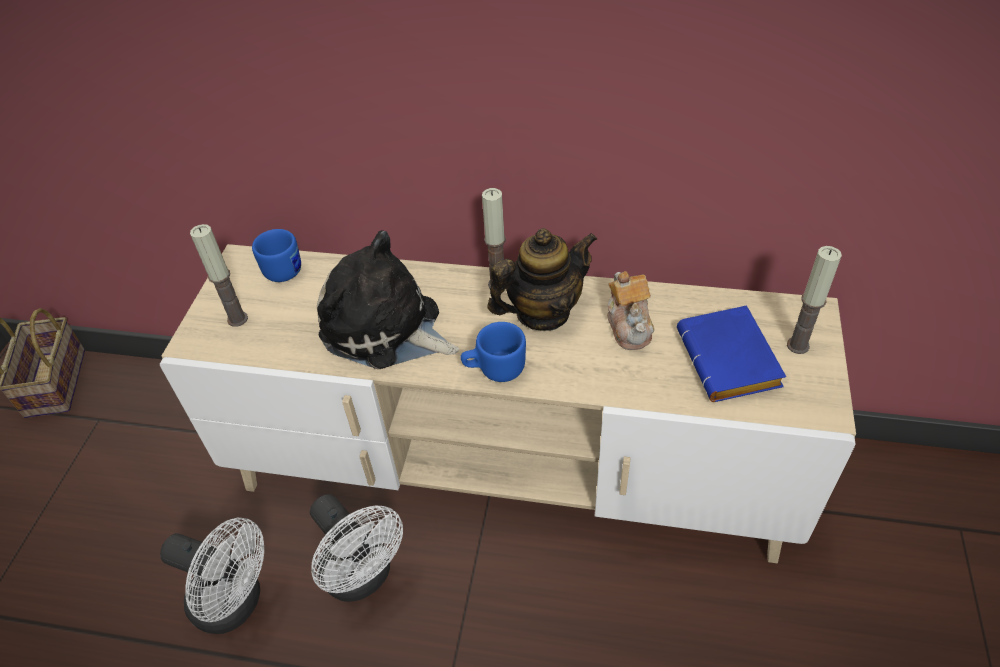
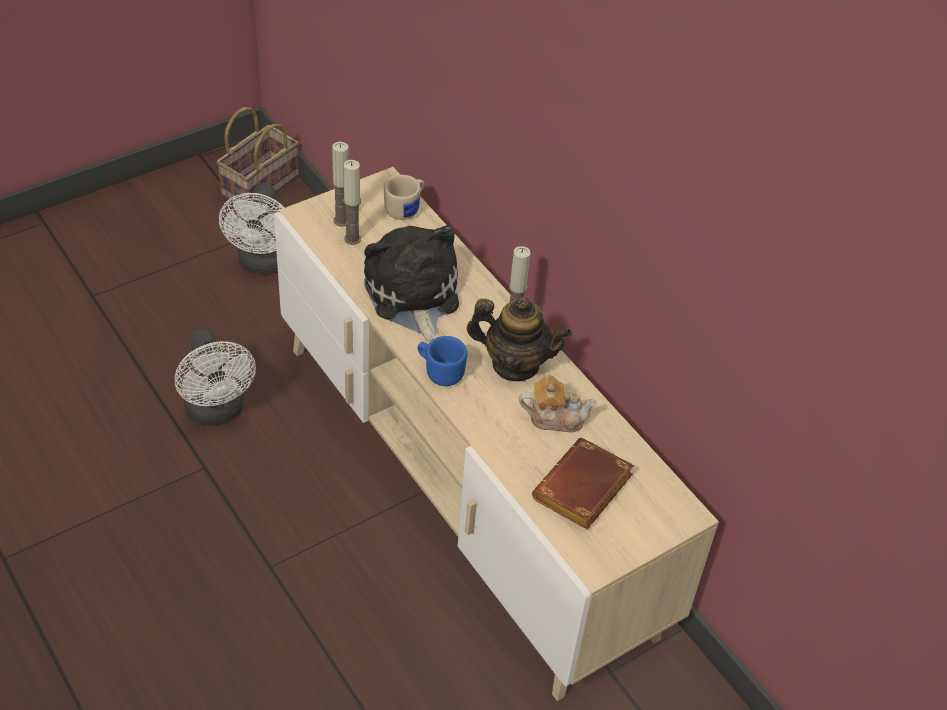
camera: 40 degrees right, 0 degrees up
(284, 267) = (406, 209): blue mug -> beige mug
(363, 577) = (299, 463): white fan -> white fan (263, 264)
(629, 326) = (555, 418): teapot -> teapot turned 120 degrees counterclockwise
(731, 362) = (583, 491): blue book -> brown book
(798, 345) = (640, 521): candle -> candle (352, 239)

